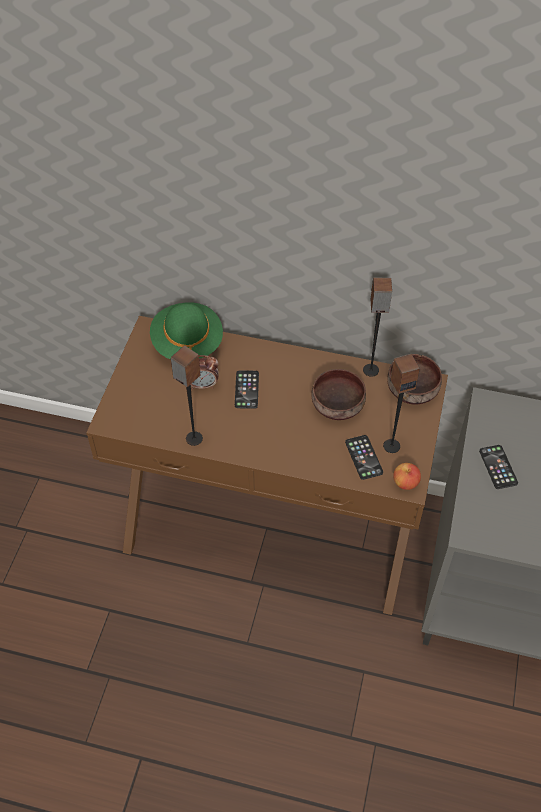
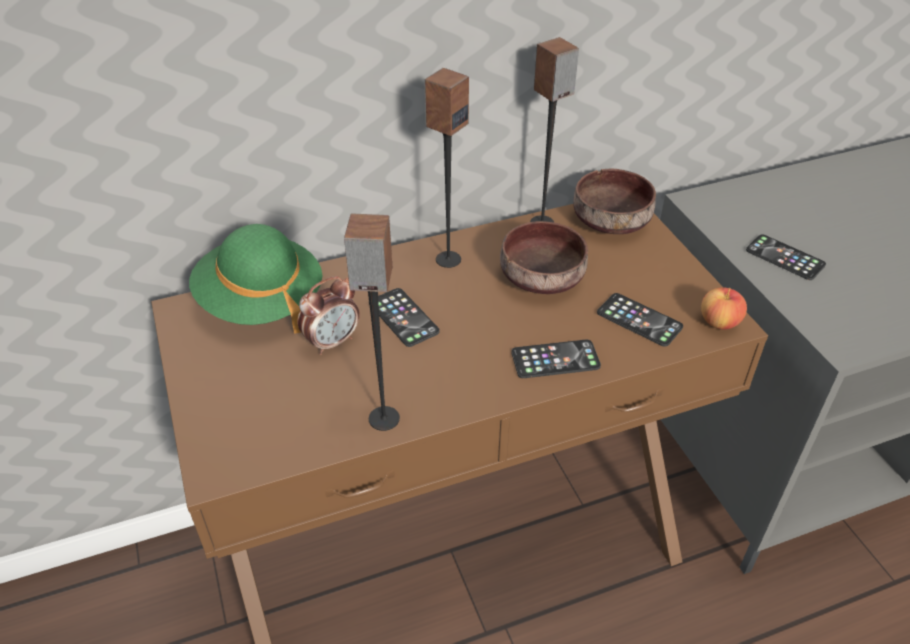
camera: 35 degrees left, 10 degrees down
(299, 454) = (555, 360): none -> phone
(391, 445) = (656, 290): speaker -> speaker (448, 259)

